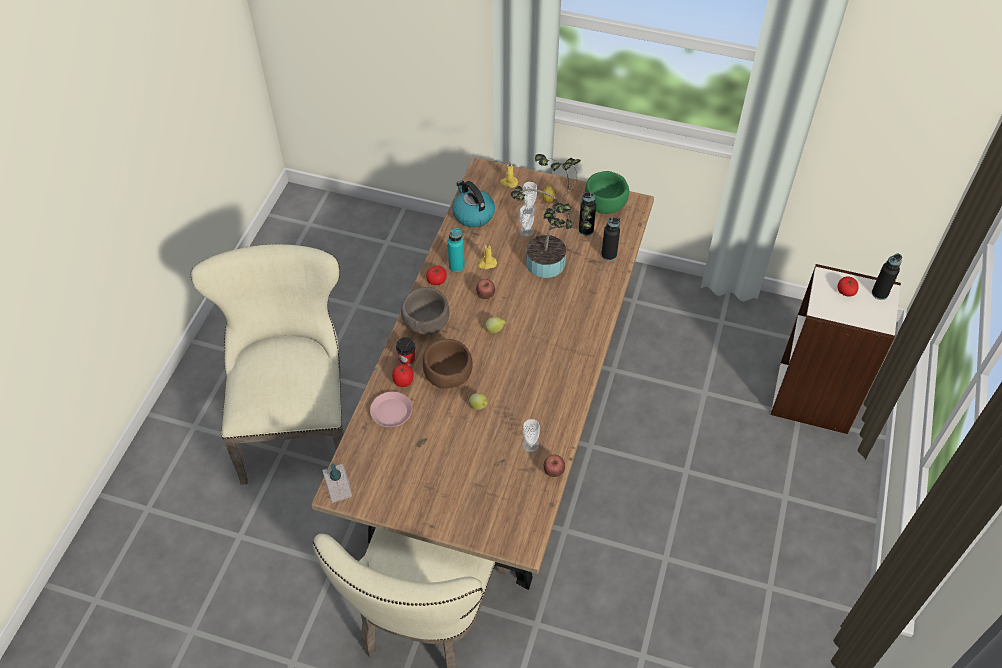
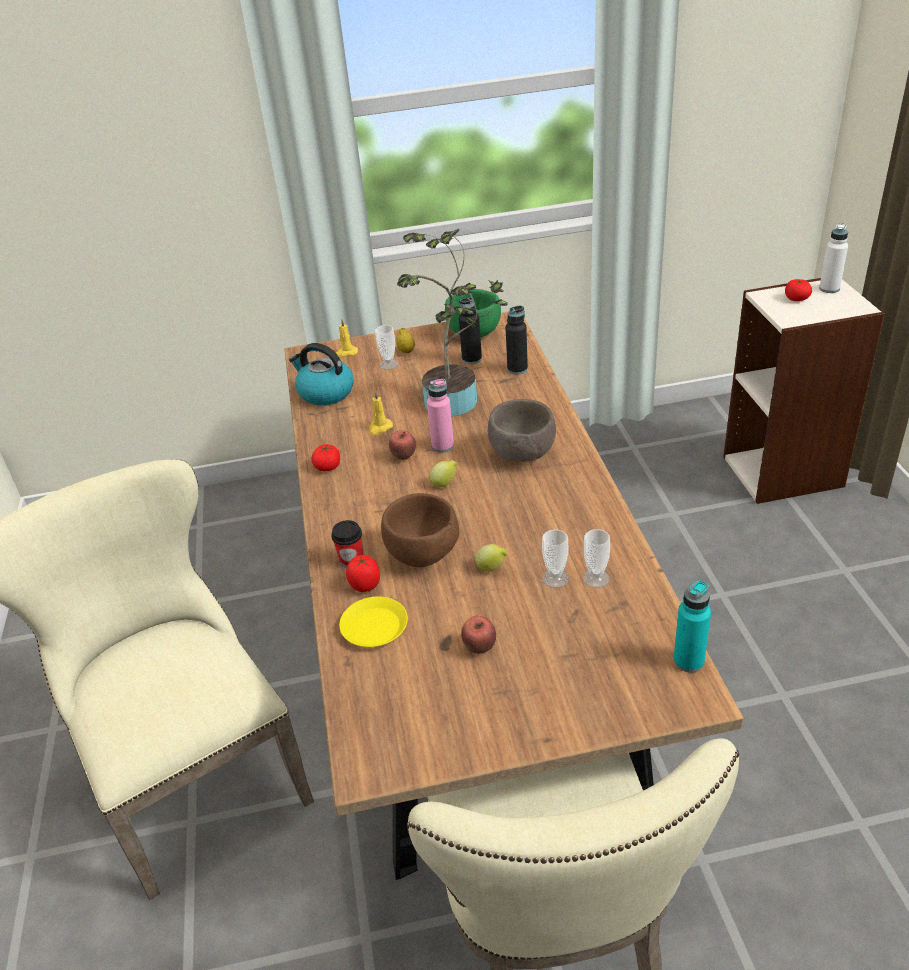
camera: 25 degrees left, 15 degrees down
(339, 491) = (369, 764): soap dispenser -> none
(391, 412) = (375, 627): pink plate -> yellow plate
(426, 324) = (348, 514): brown bowl -> brown bowl (521, 454)
(456, 266) = (343, 444): turquoise bottle -> turquoise bottle (688, 661)
(514, 299) = (442, 446): none -> pink bottle
(526, 231) = (403, 384): cup -> cup (555, 578)
(553, 472) = (653, 593): apple -> apple (480, 648)
(879, 293) = (829, 288): black bottle -> white bottle

